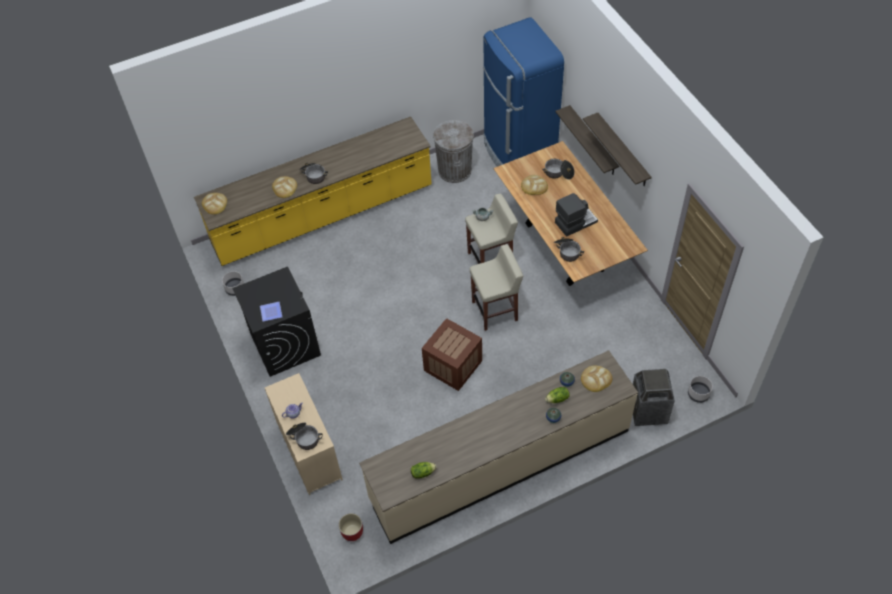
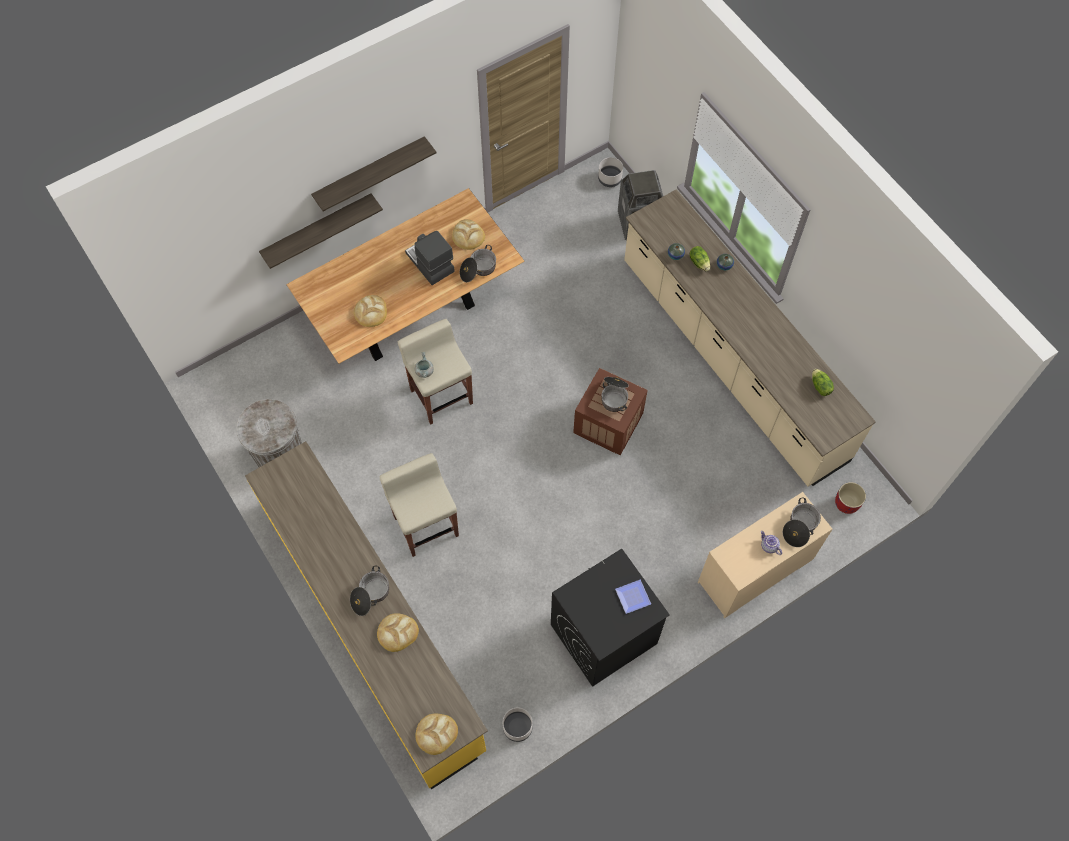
camera: 100 degrees left, 10 degrees up
(495, 311) = (521, 383): beige stool -> beige stool (426, 525)
(518, 155) = (251, 377): blue fridge -> none
(558, 173) = (346, 285): cooking pot -> cooking pot (614, 396)
(596, 379) = (667, 227): bread -> bread (468, 236)

